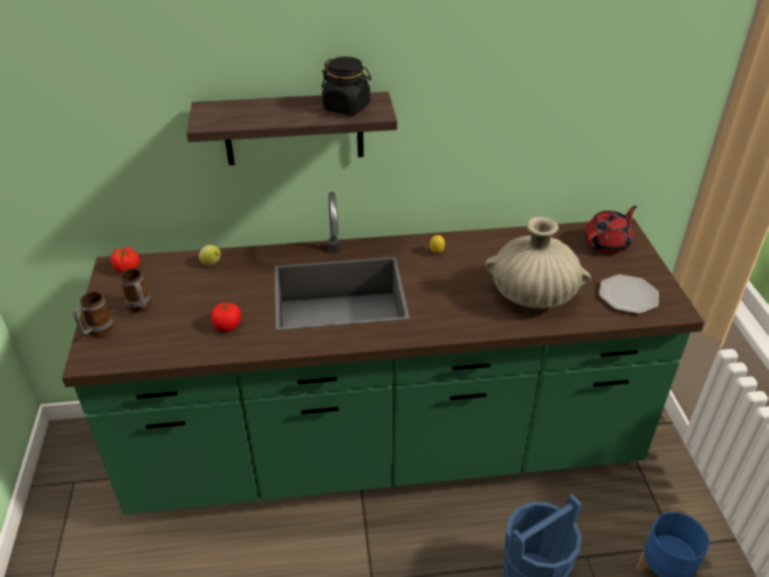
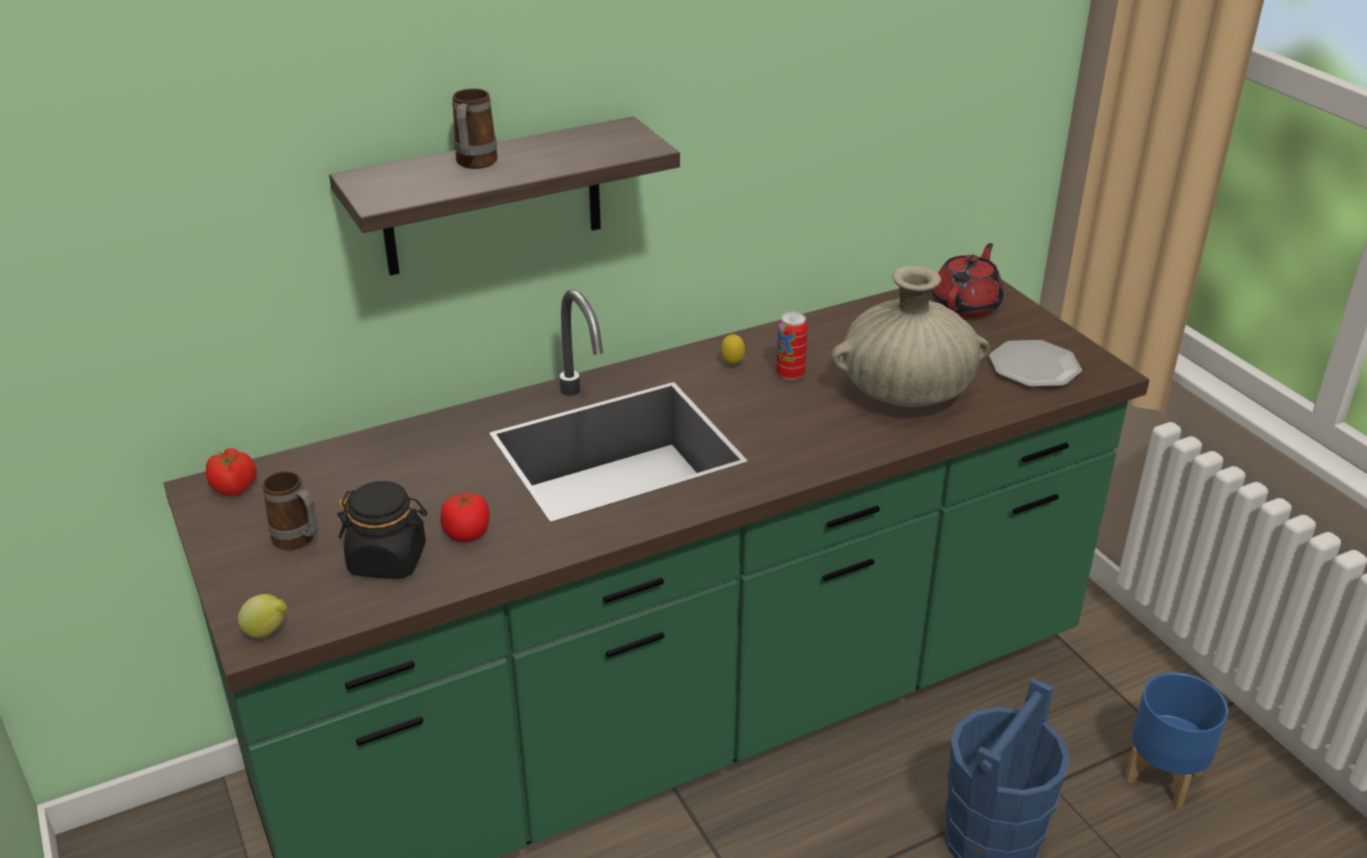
camera: 20 degrees left, 5 degrees down
(97, 333) = (245, 594): mug -> mug (474, 164)
(212, 264) = (381, 451): lemon -> lemon (267, 632)
(347, 107) = (589, 145): black jar -> black jar (388, 560)
(467, 267) = (790, 374): none -> can

